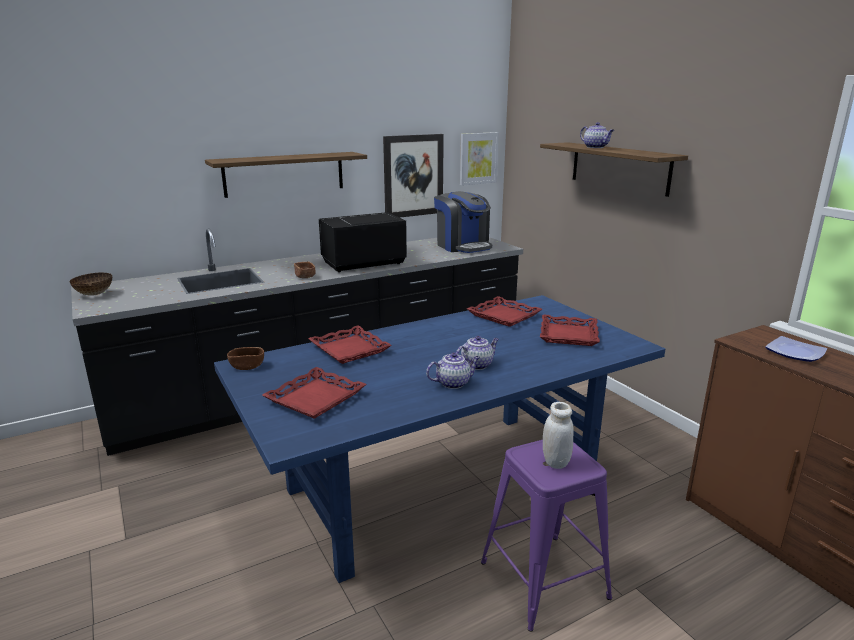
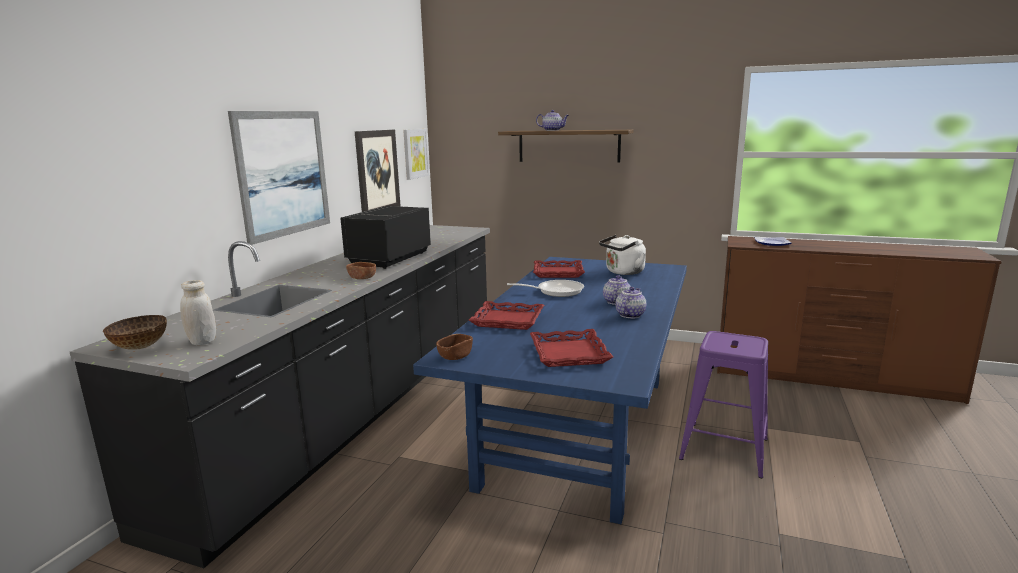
camera: 40 degrees left, 5 degrees down
(284, 174) = (283, 173): shelf -> picture
(453, 335) = (555, 291): none -> frying pan
(463, 246) = (439, 234): coffee machine -> none
(555, 462) = (736, 344): white jar -> white jar (202, 341)
(568, 335) = (623, 272): red tray -> white kettle

